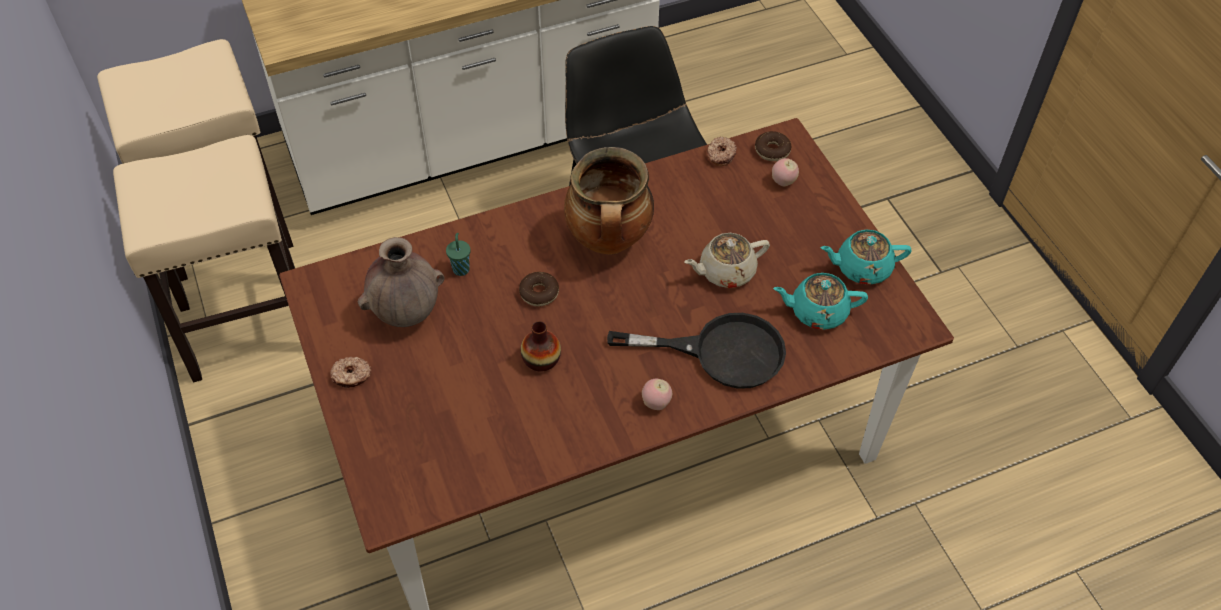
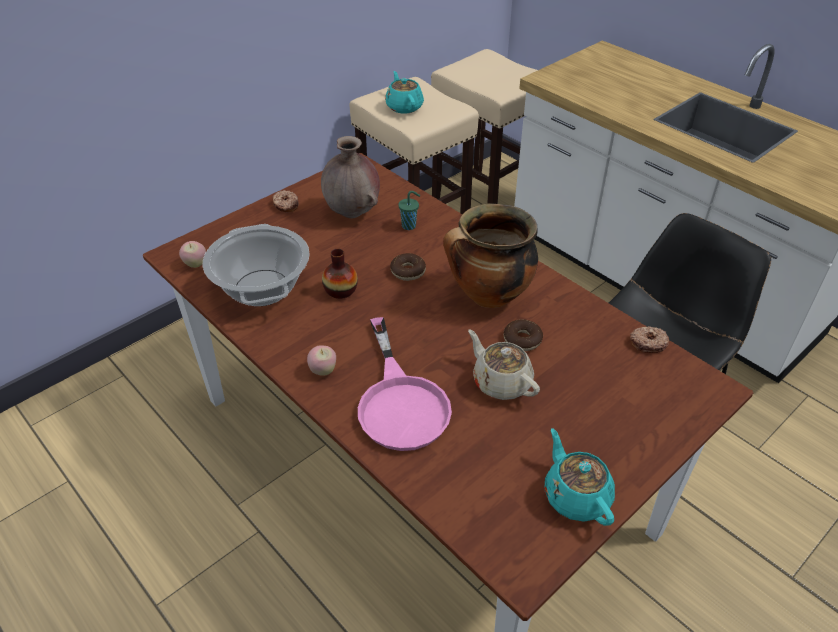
camera: 70 degrees right, 10 degrees down
(502, 431) = (262, 288): none -> cooking pot
(721, 352) = (400, 402): black frying pan -> pink frying pan
(772, 150) = (686, 381): donut -> donut (522, 340)
(783, 182) = (650, 399): apple -> apple (195, 264)
(817, 311) = (491, 468): turquoise teapot -> turquoise teapot (404, 106)

